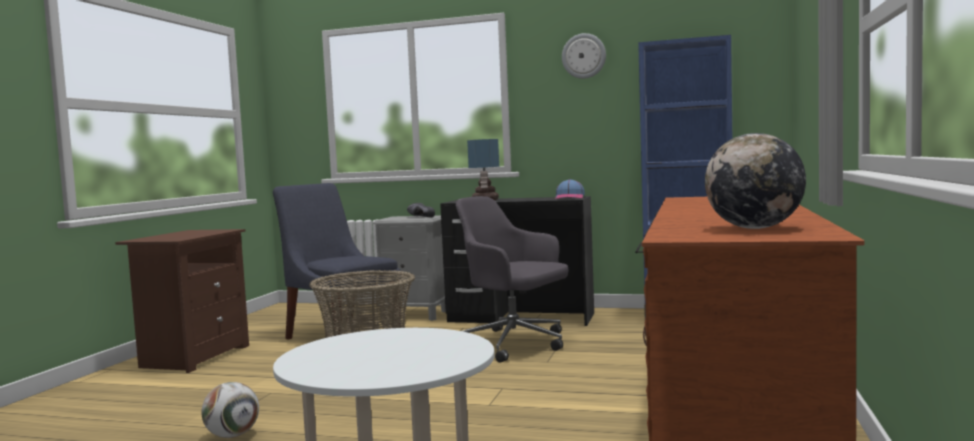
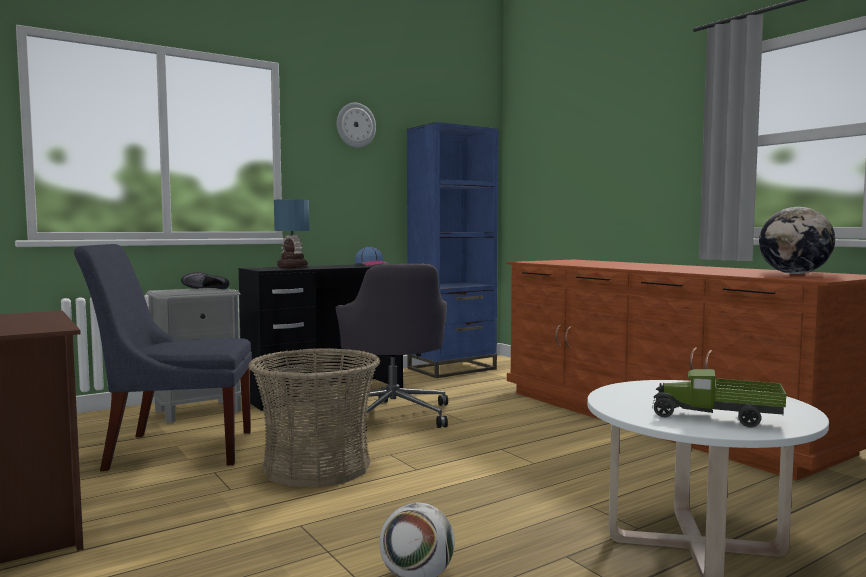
camera: 50 degrees left, 0 degrees up
(341, 362) = (716, 417): none -> toy truck
(514, 344) = (394, 415): grey office chair -> grey office chair turned 90 degrees counterclockwise

